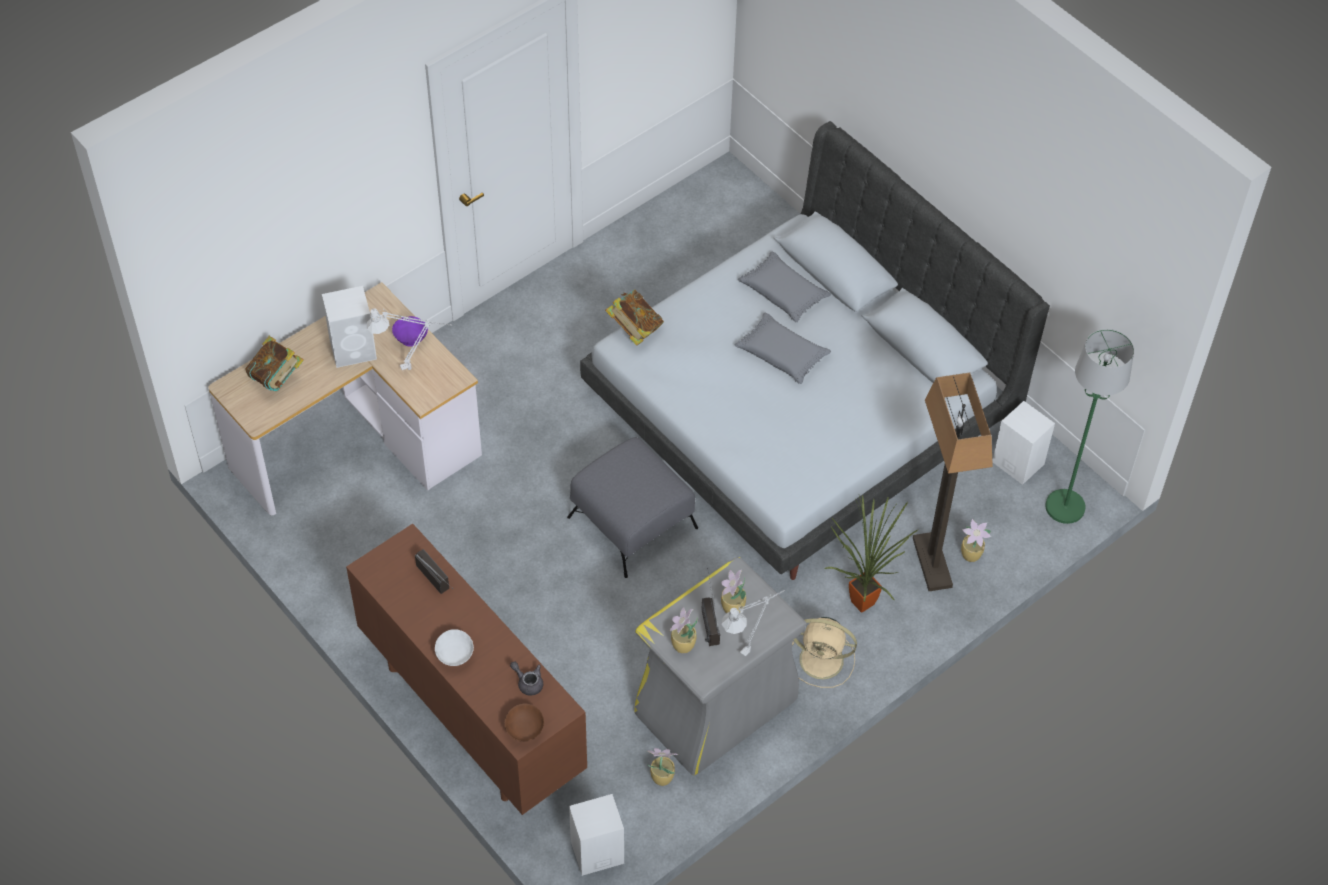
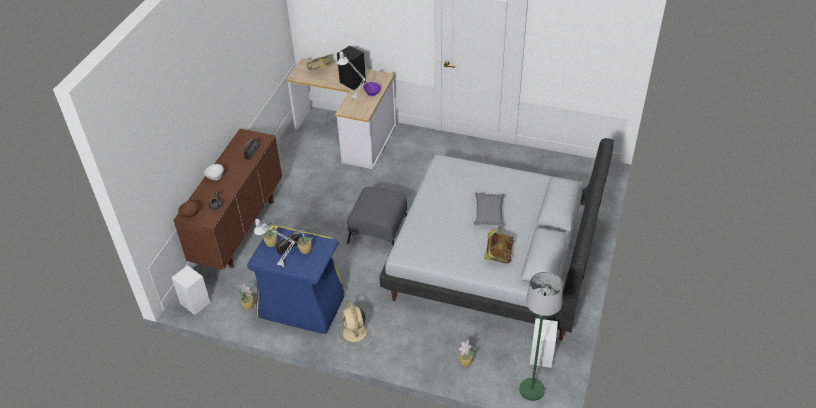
camera: 60 degrees right, 10 degrees down
(354, 349) = (353, 82): white speaker -> black speaker
(634, 329) = (454, 160): book -> book (498, 255)
(714, 704) = (301, 305): grey nightstand -> blue nightstand
(783, 291) = (526, 196): grey pillow -> none
(860, 599) = (401, 331): potted plant -> none
(932, 563) = (447, 349): floor lamp -> none

